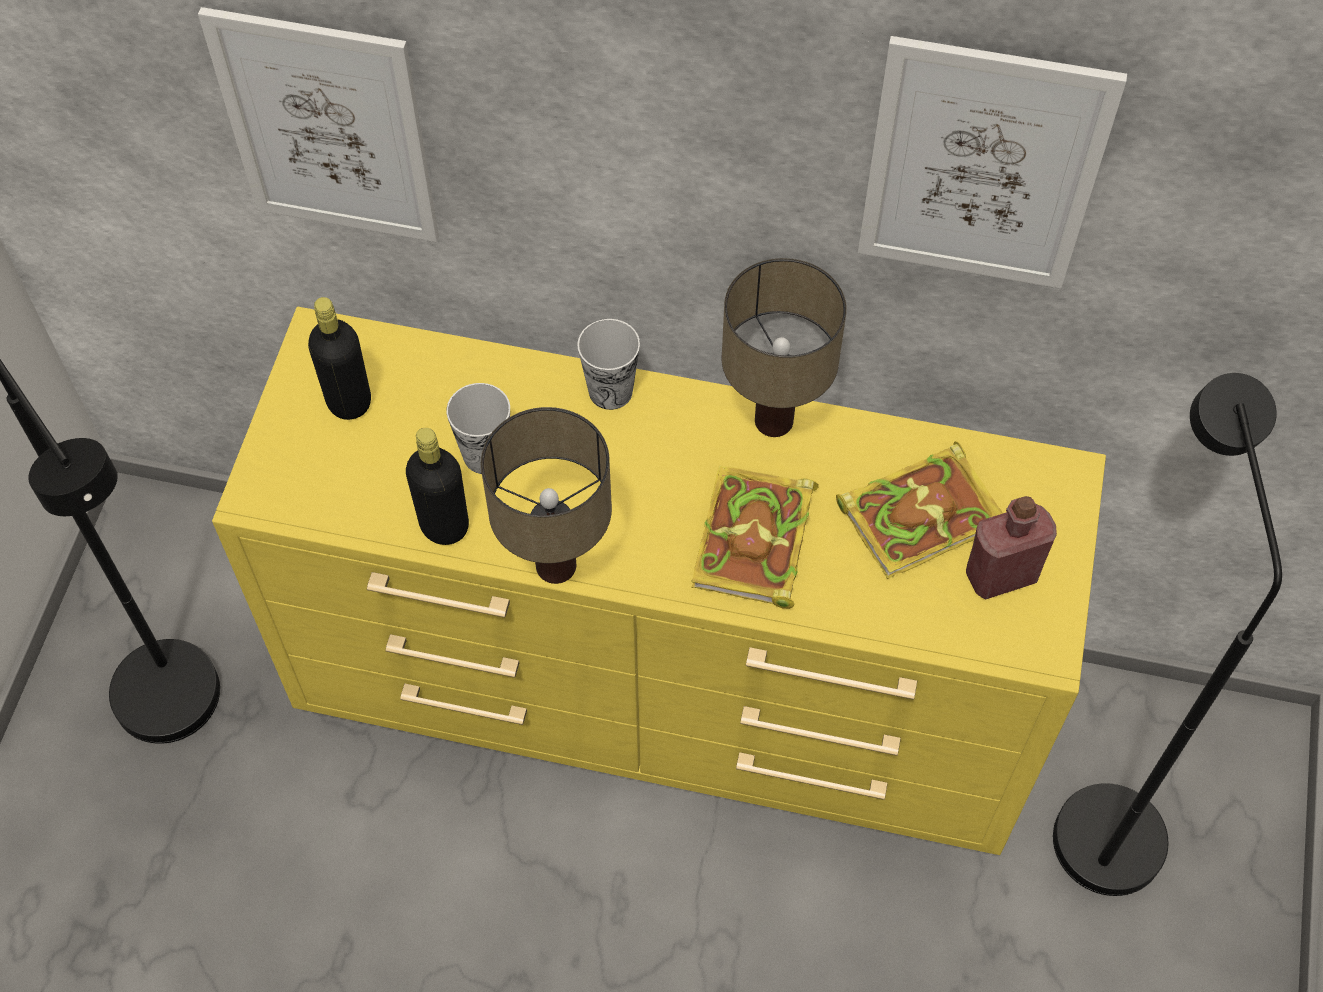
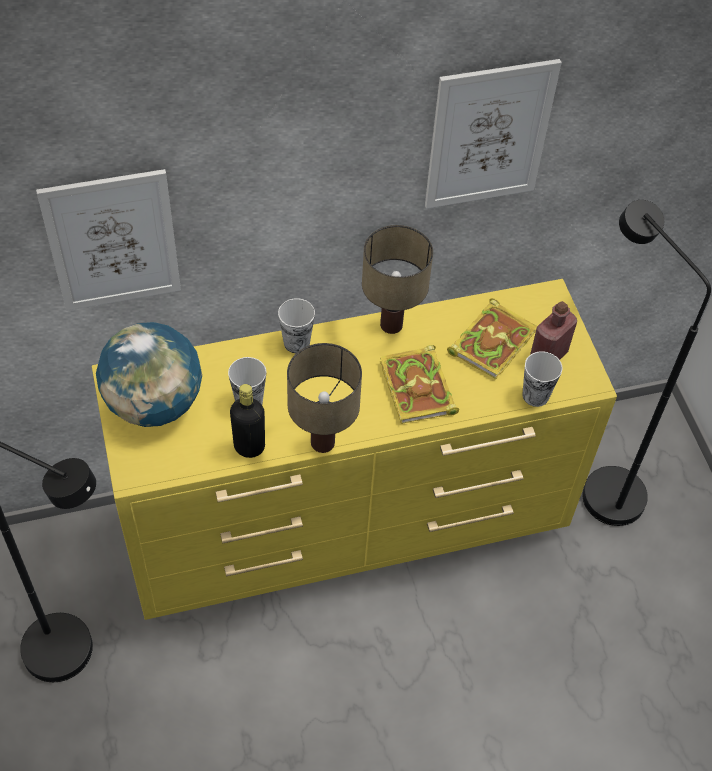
camera: 30 degrees left, 5 degrees down
(349, 401) = (154, 404): black bottle -> globe
(938, 633) = (535, 395): none -> cup

